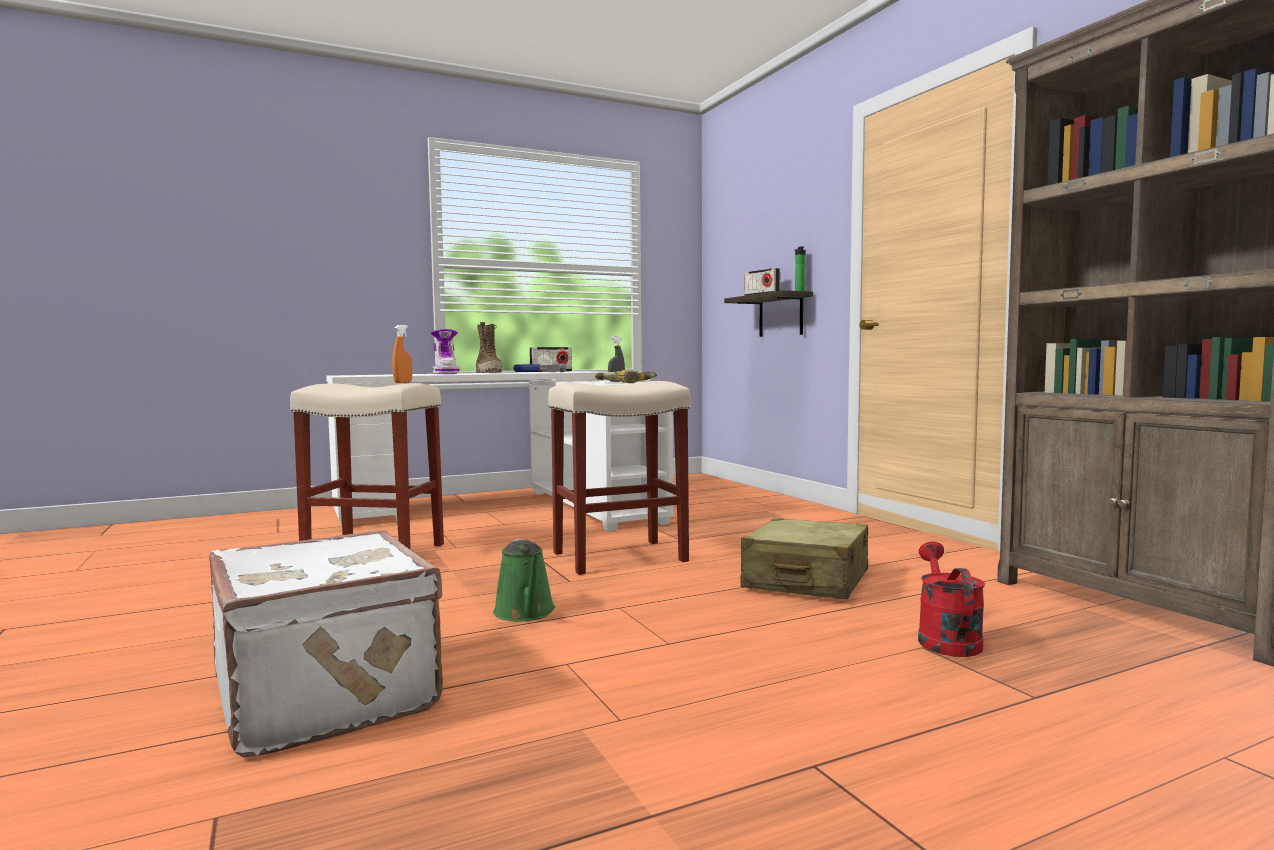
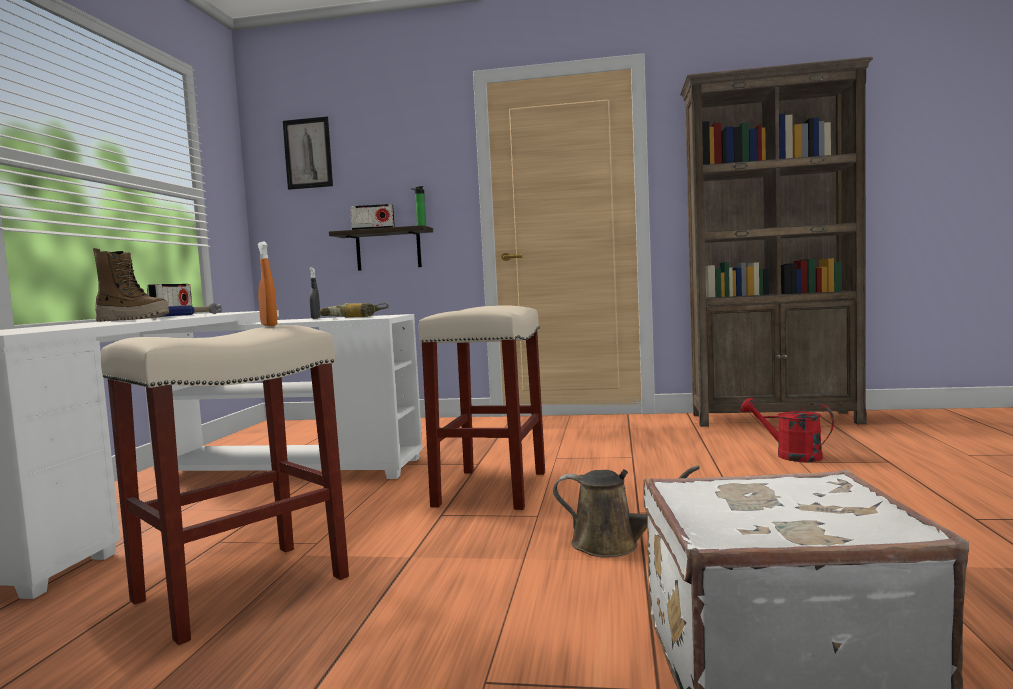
camera: 55 degrees left, 0 degrees up
(446, 373) = (82, 324): boot -> none
(525, 613) = (612, 544): green watering can -> brown watering can
(736, 221) = (308, 153): none -> picture
(806, 580) = (643, 456): beige suitcase -> none

